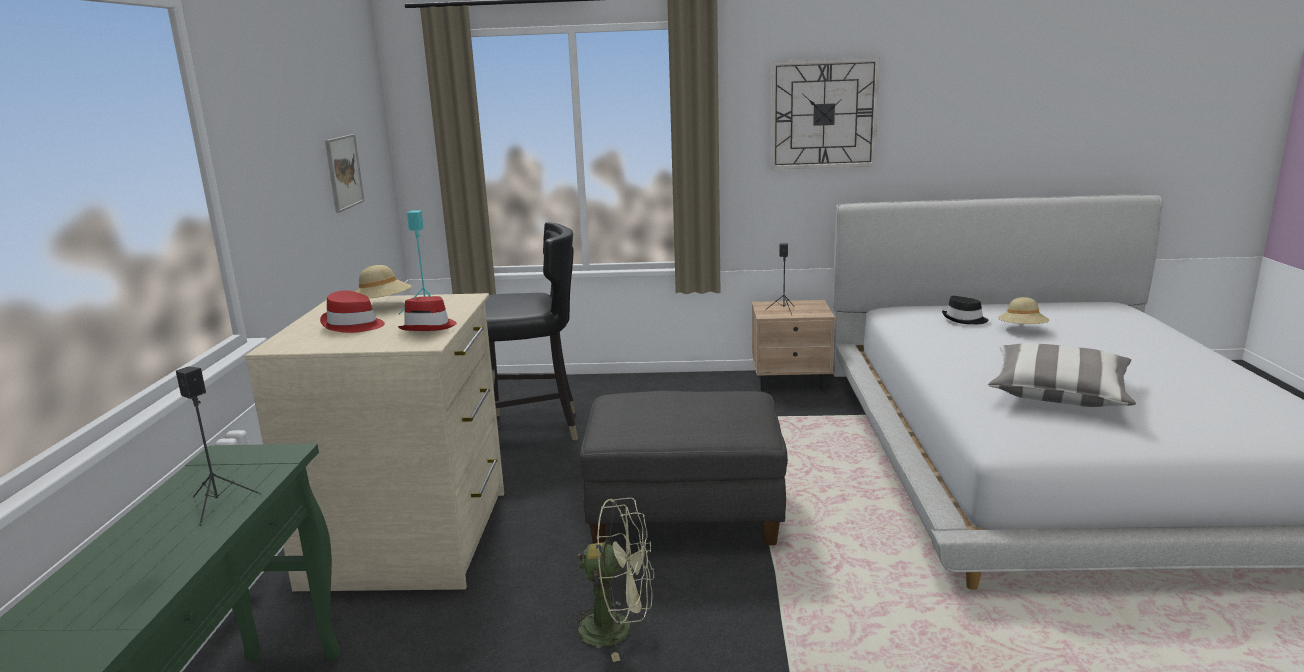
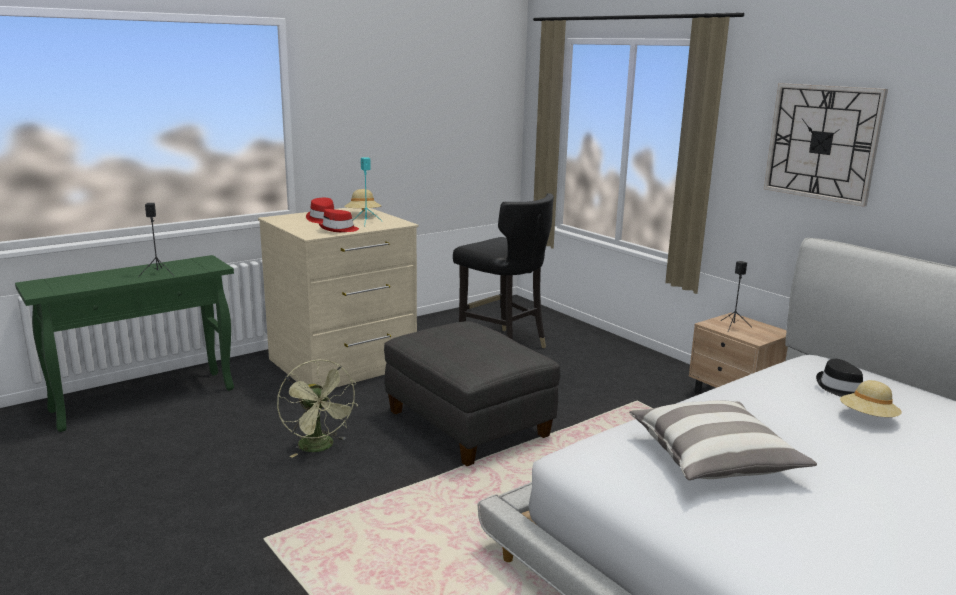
camera: 50 degrees right, 0 degrees up
(344, 172) = (443, 132): picture -> none

